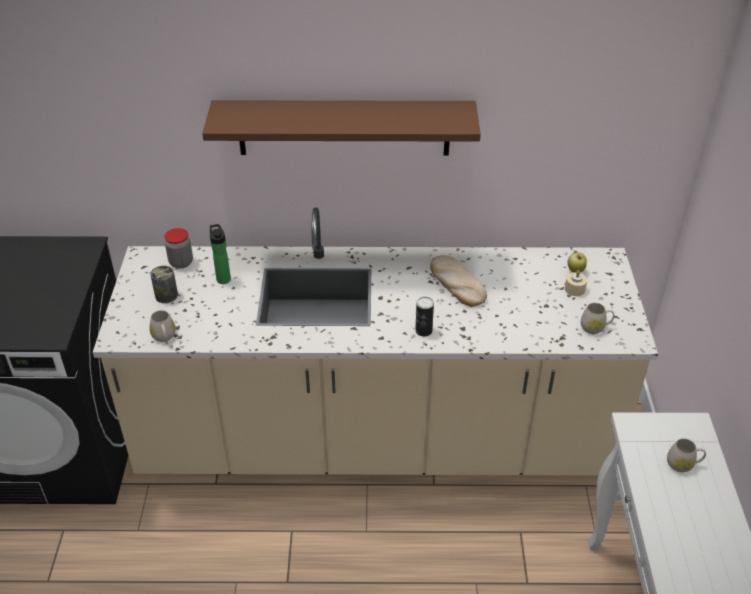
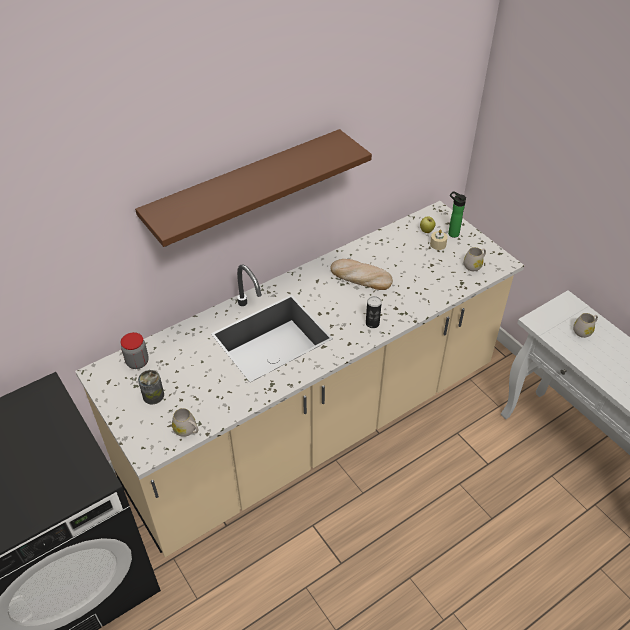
camera: 35 degrees left, 5 degrees up
(223, 278) = (186, 357): bottle -> bottle (452, 233)

